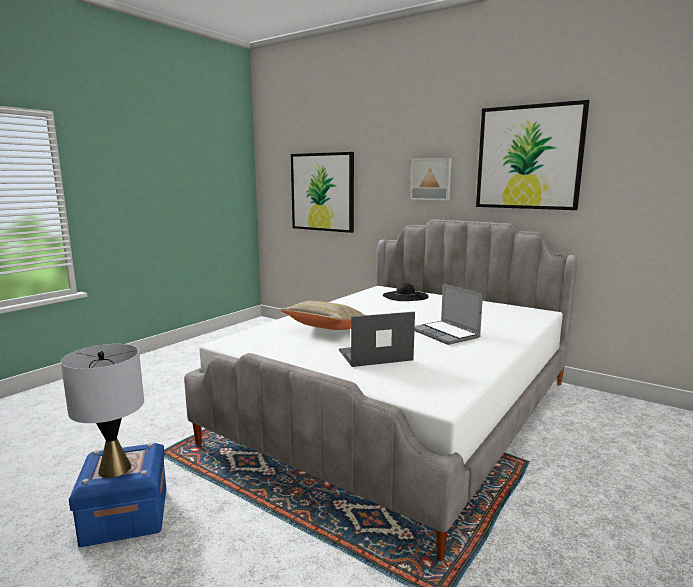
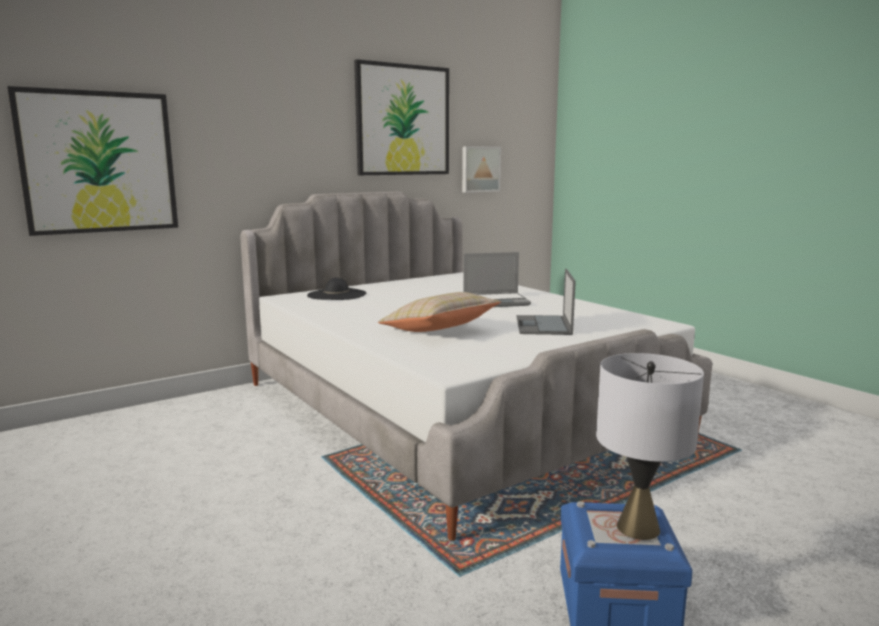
camera: 70 degrees left, 0 degrees up
(431, 179) = (299, 142): picture -> picture (480, 169)

